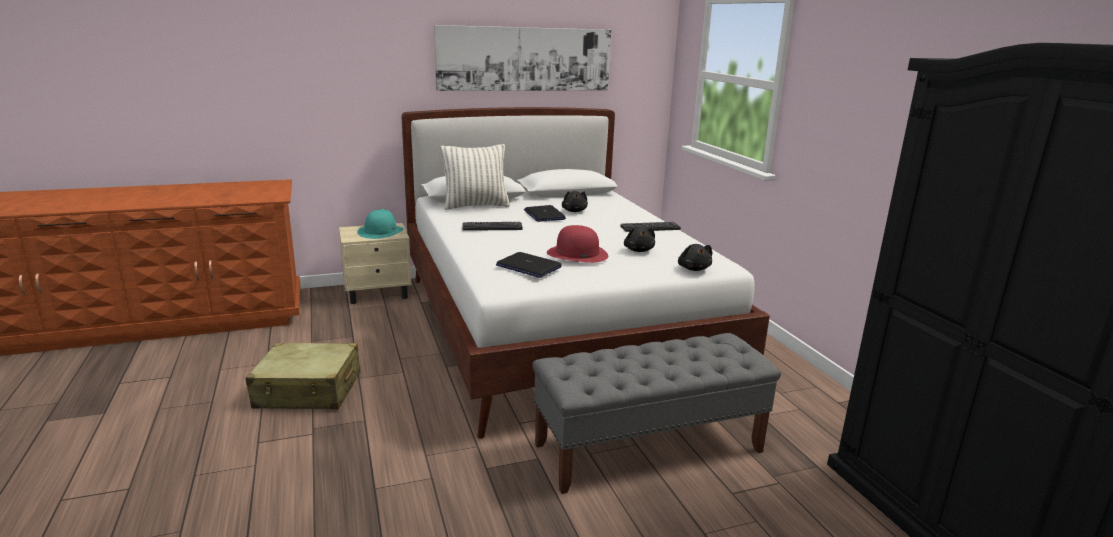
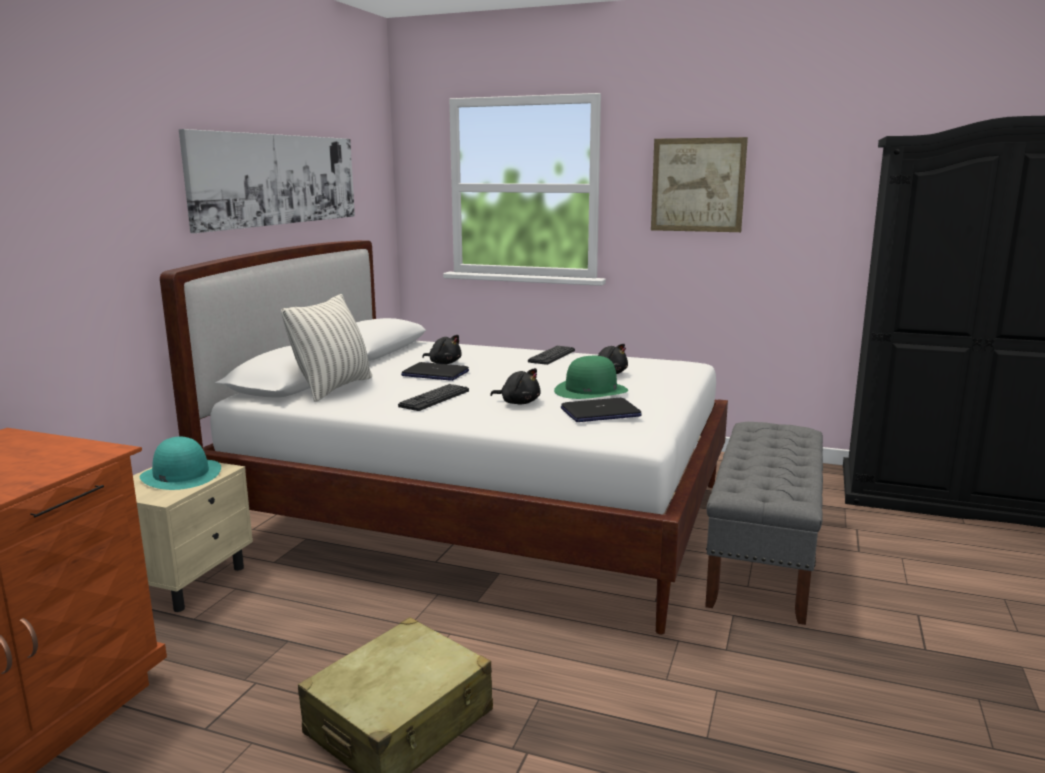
camera: 50 degrees left, 5 degrees down
(577, 254) = (590, 390): red hat -> green hat
(693, 269) = (683, 372): black plush toy -> black plush toy (518, 402)
(848, 94) = (697, 185): none -> picture

